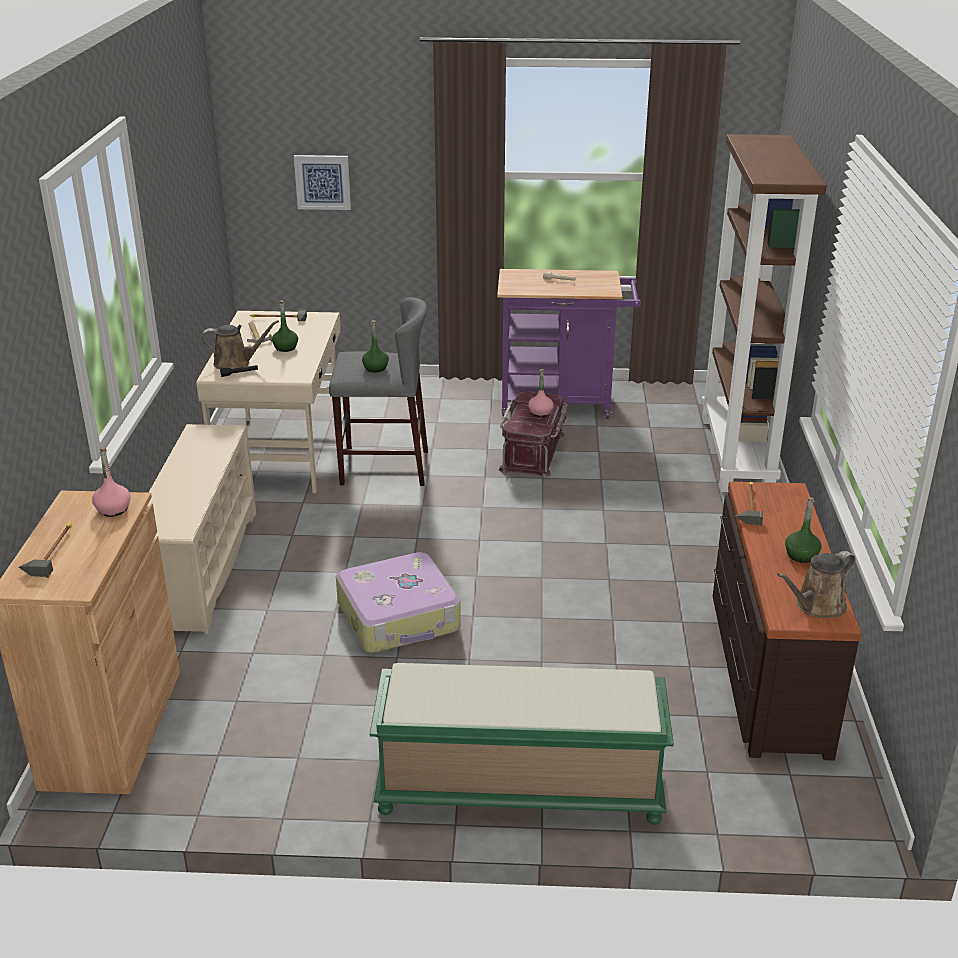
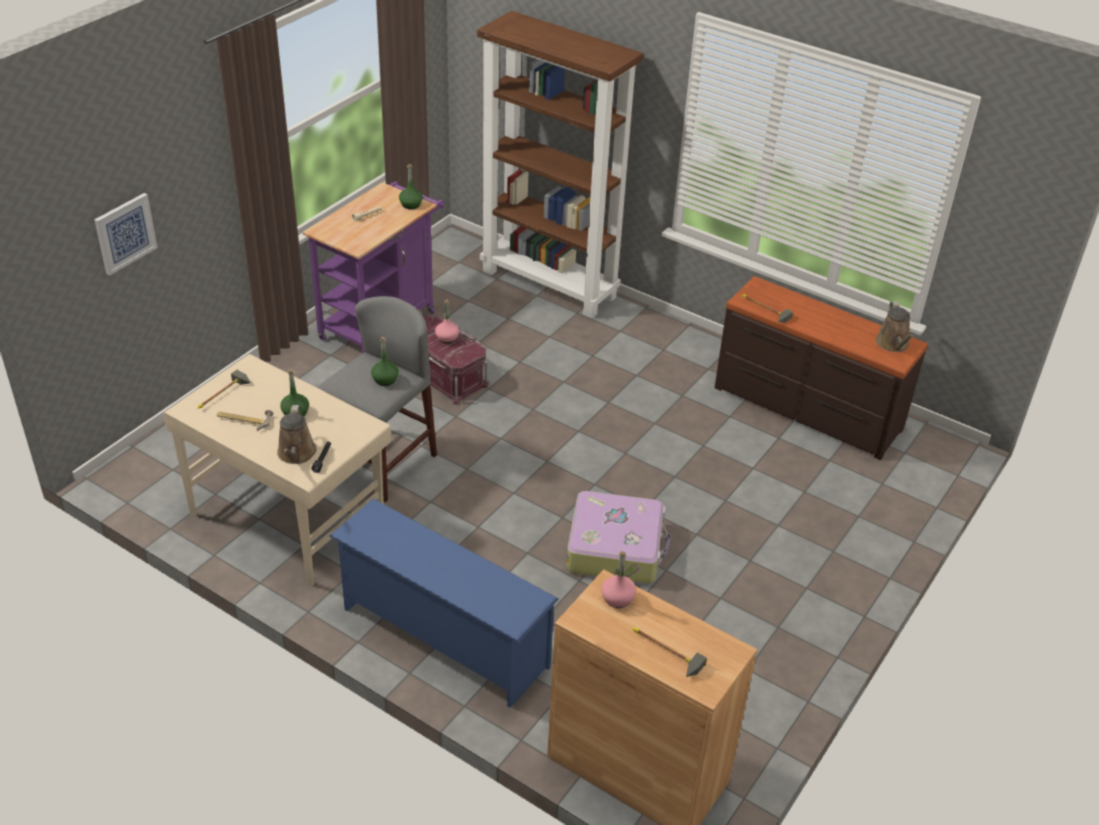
camera: 60 degrees left, 10 degrees up
(202, 567) = (442, 638): beige shoe rack -> blue shoe rack
(236, 363) = (296, 454): brown watering can -> brown watering can turned 150 degrees clockwise
(517, 788) = (848, 572): green bench -> none
(801, 555) = (836, 321): green bottle -> green bottle (410, 205)

